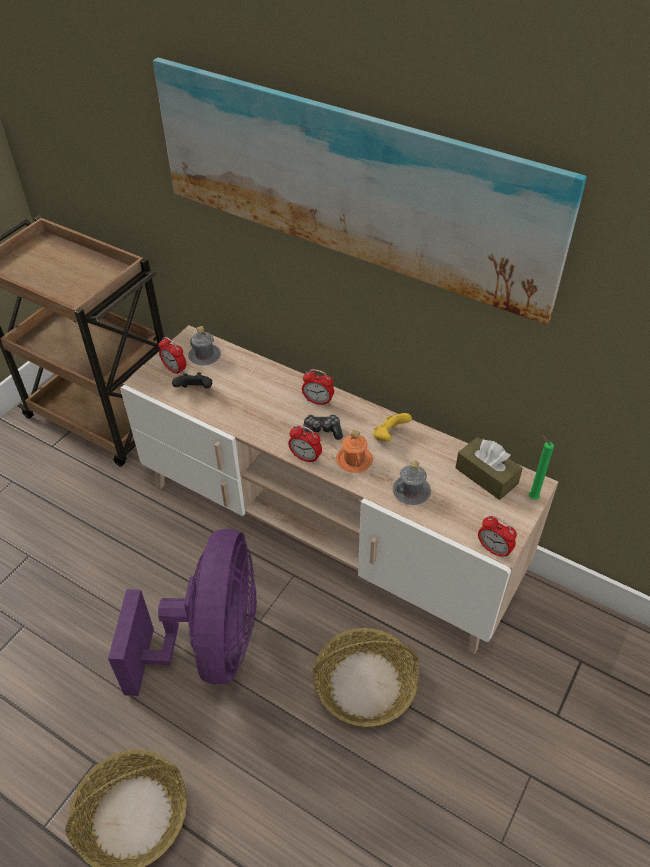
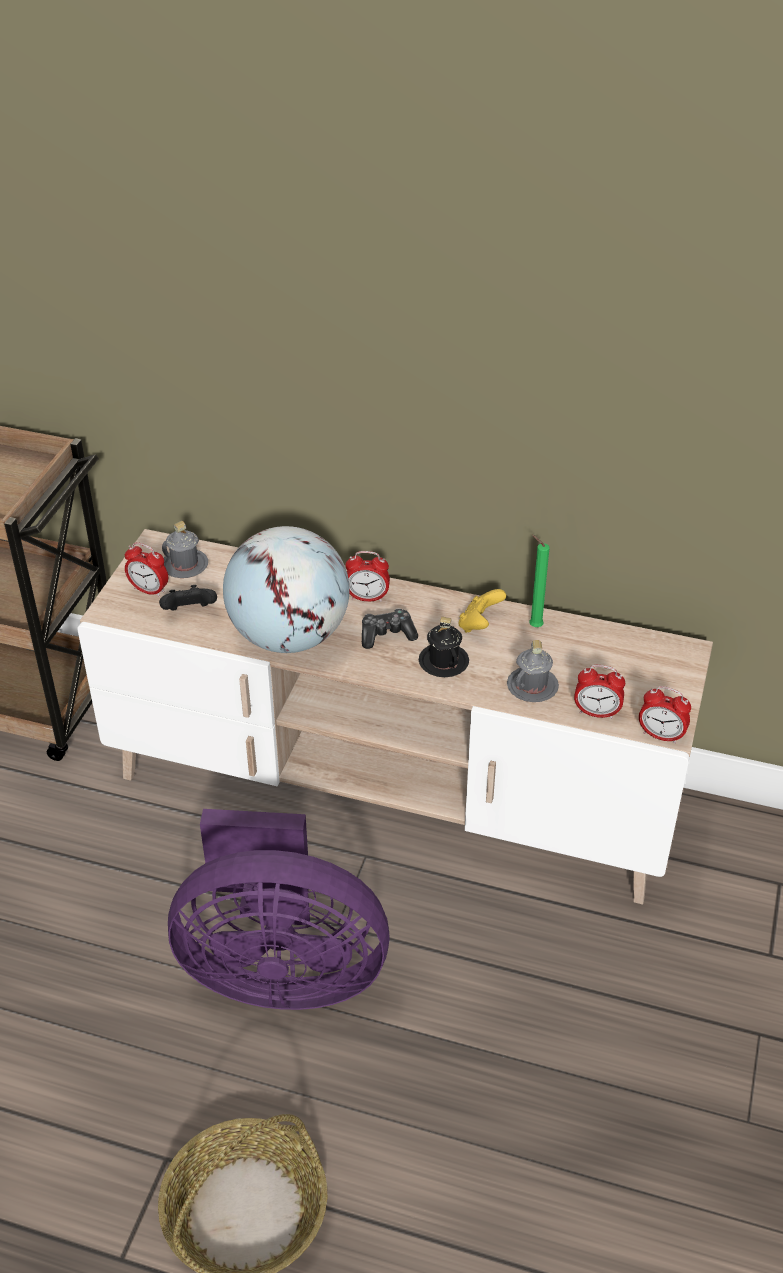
camera: 15 degrees left, 5 degrees down
(211, 645) = (280, 971): purple fan -> purple fan turned 105 degrees clockwise
(255, 420) = (289, 636): none -> globe
(305, 457) = (377, 670): alarm clock -> alarm clock (596, 713)
(350, 181) = (399, 285): picture -> none
(354, 460) = (443, 662): orange mug -> black mug
(364, 685) = (509, 974): basket -> none
(486, 476) = (621, 651): brown tissue box -> none
(531, 497) = (686, 666): green candle -> green candle (533, 626)

